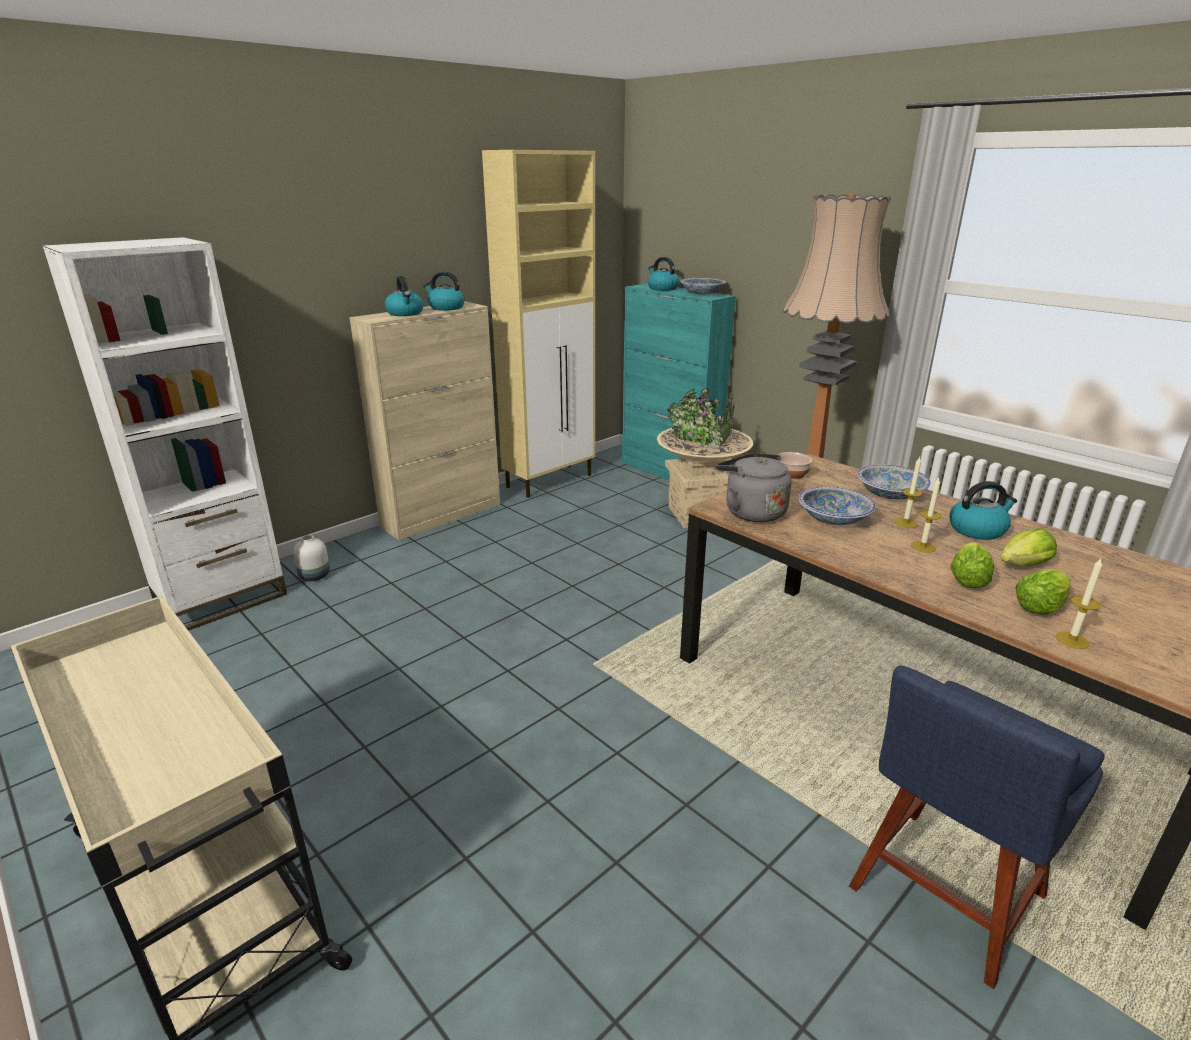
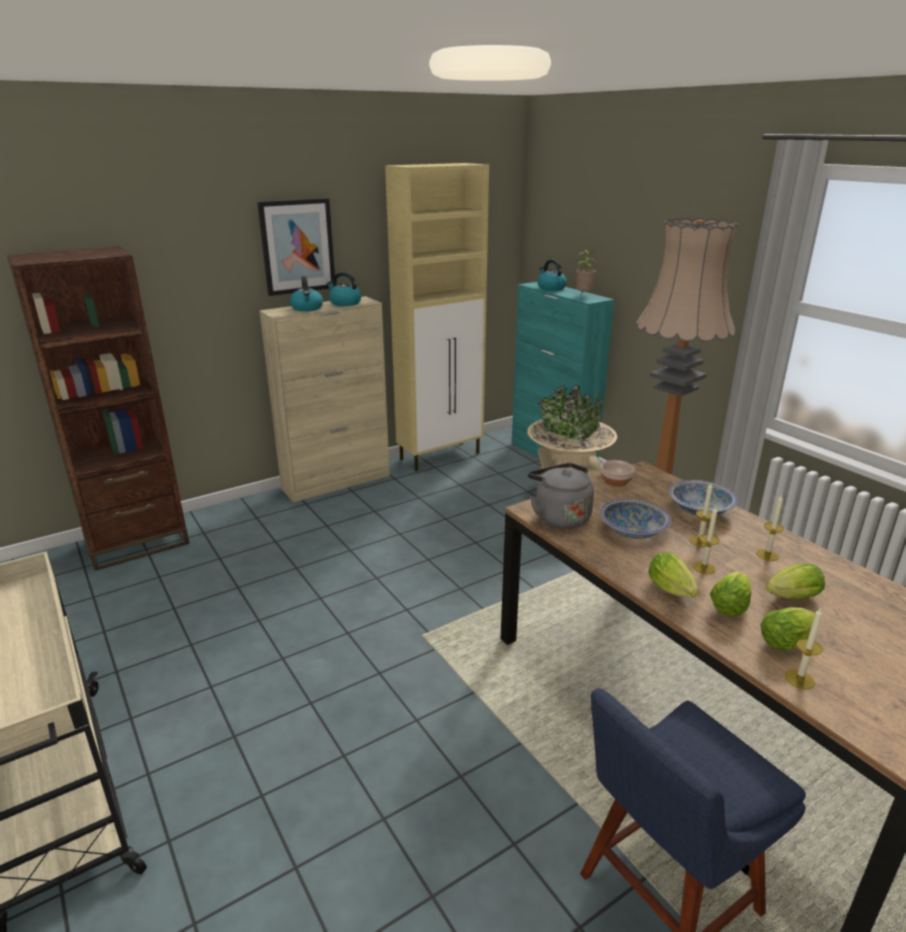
camera: 10 degrees right, 0 degrees up
(221, 599) = (137, 543): white bookcase -> brown bookcase
(315, 576) = (216, 529): white vase -> none
(389, 242) = (297, 246): none -> picture
(702, 294) = (584, 296): bowl -> potted plant
(905, 572) = (673, 592): none -> lettuce
(977, 529) = (767, 555): kettle -> candle

